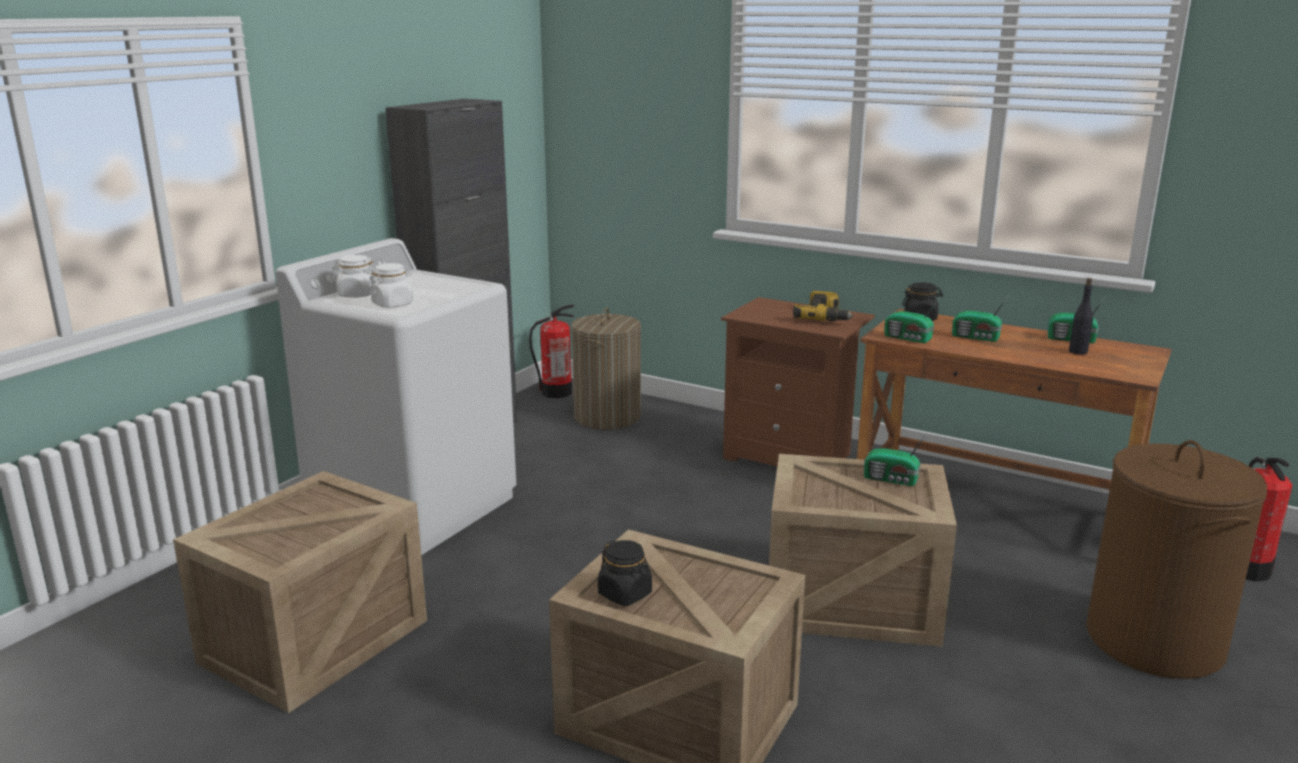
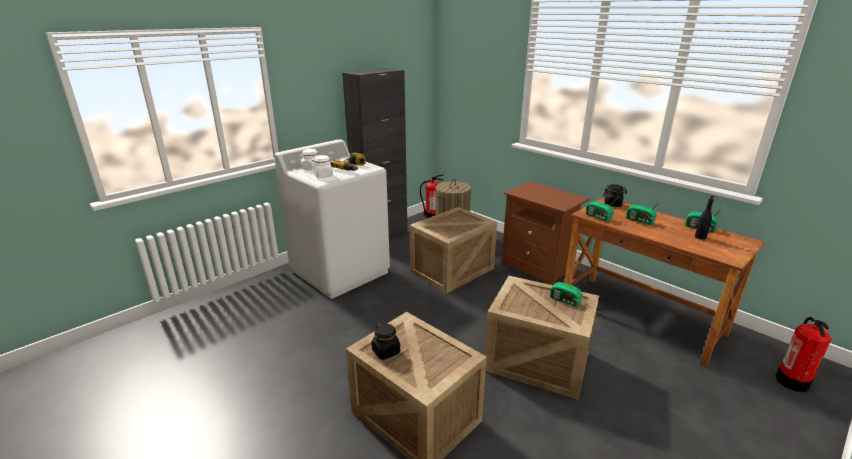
camera: 15 degrees right, 5 degrees up
(316, 639) = (267, 336): crate -> crate (452, 269)
(825, 317) = (560, 197): power drill -> power drill (351, 168)
(1153, 640) = (711, 420): brown laundry basket -> none

